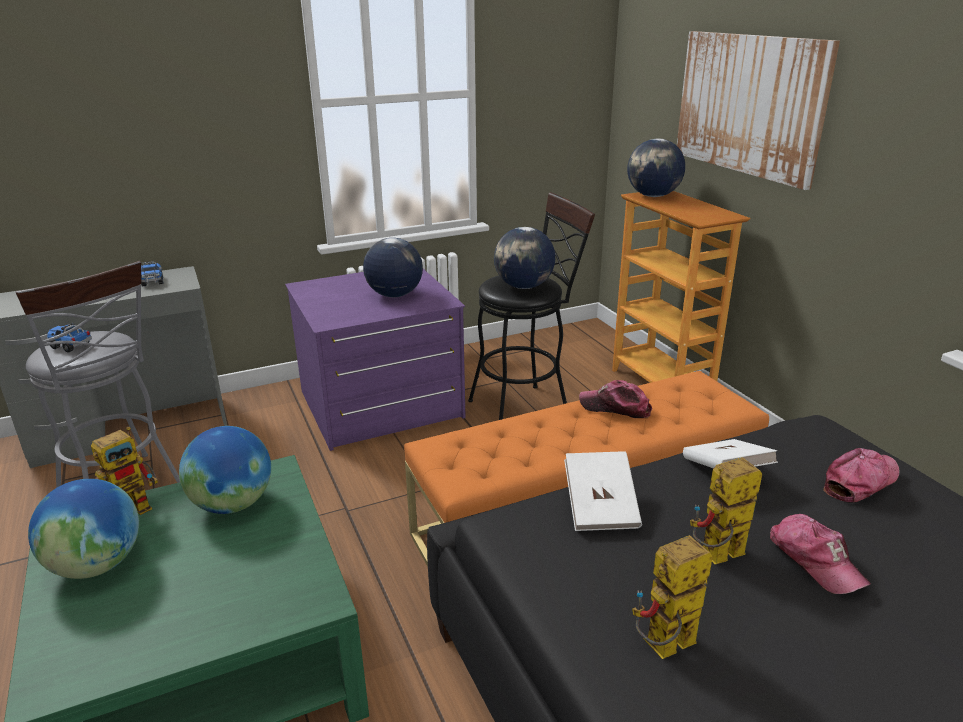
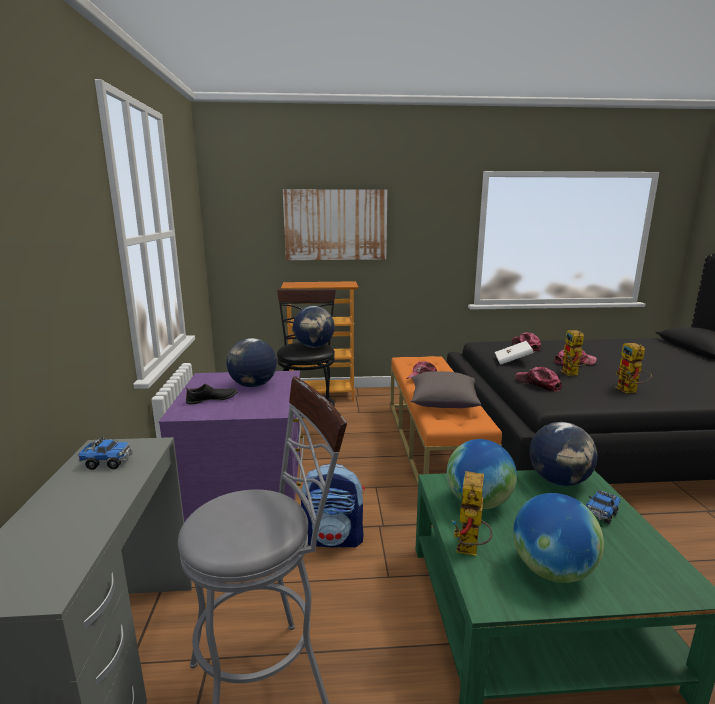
camera: 70 degrees left, 10 degrees down
(71, 346) = (240, 523): toy truck -> toy truck (601, 514)
(138, 506) = (470, 550): toy robot -> toy robot turned 135 degrees counterclockwise
(312, 481) = (334, 538): none -> backpack
(344, 288) = (212, 399): none -> black shoe
(517, 441) = (443, 403): none -> grey pillow
(600, 507) = (538, 384): white book -> cap
(653, 196) = (295, 284): globe -> globe (559, 480)

